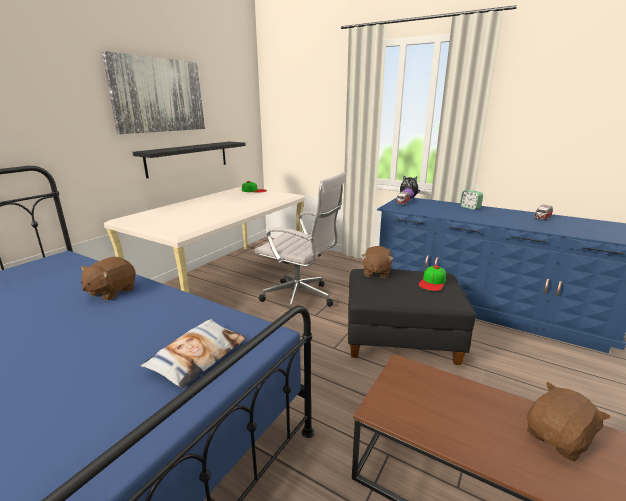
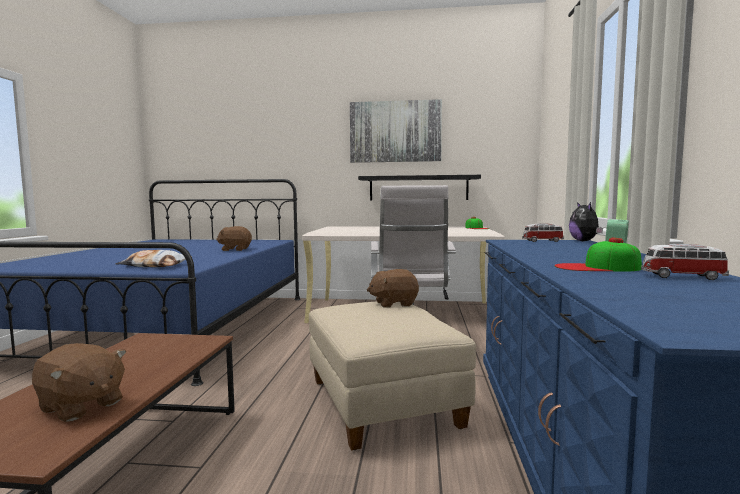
camera: 65 degrees right, 15 degrees down
(401, 338) = (383, 403): black ottoman -> beige ottoman
(433, 282) = (396, 322): cap -> cap (597, 267)

